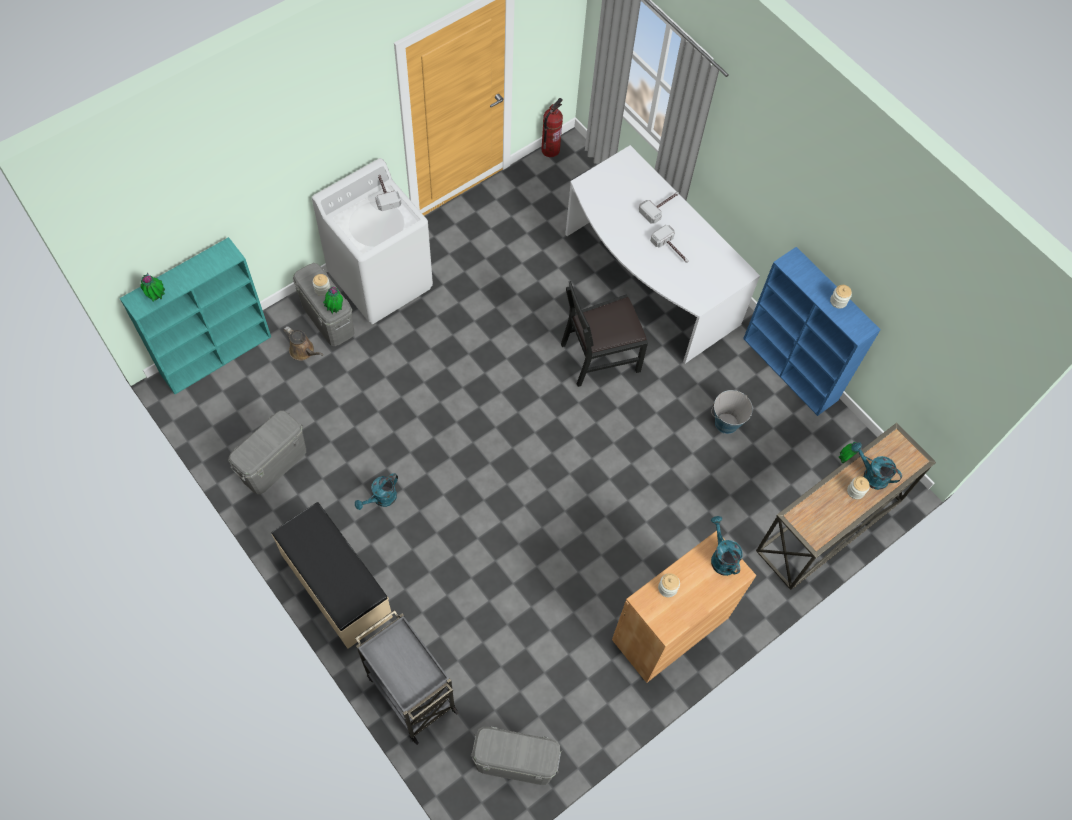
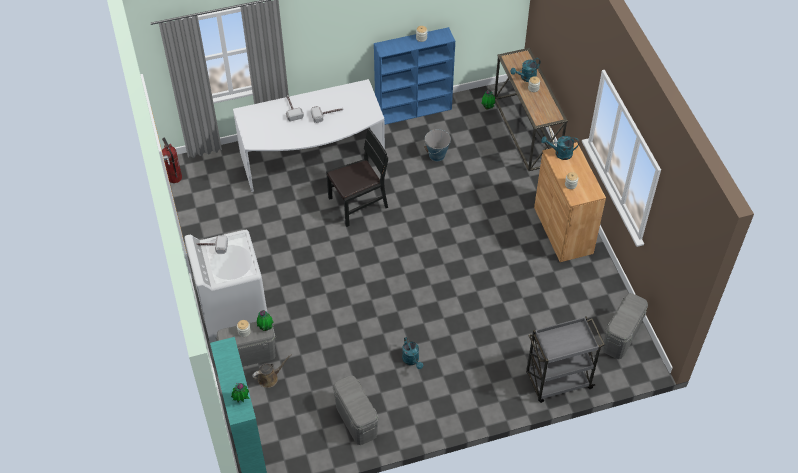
camera: 65 degrees left, 10 degrees down
(335, 586) = (467, 405): beige bench -> none
(600, 356) = (358, 203): black chair -> black chair turned 120 degrees counterclockwise

